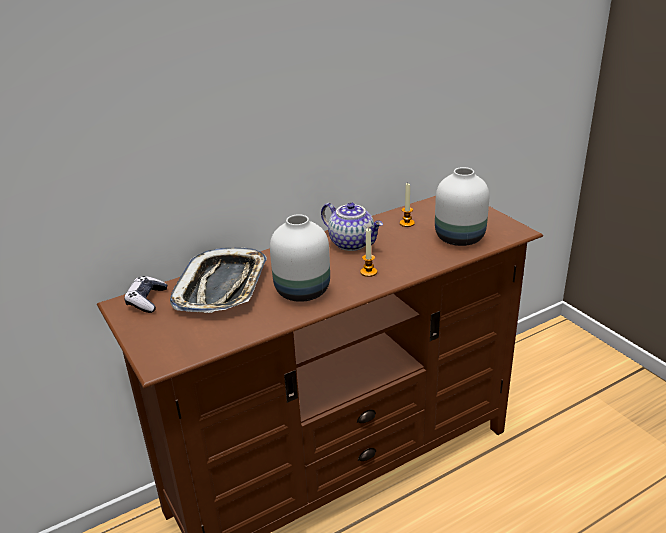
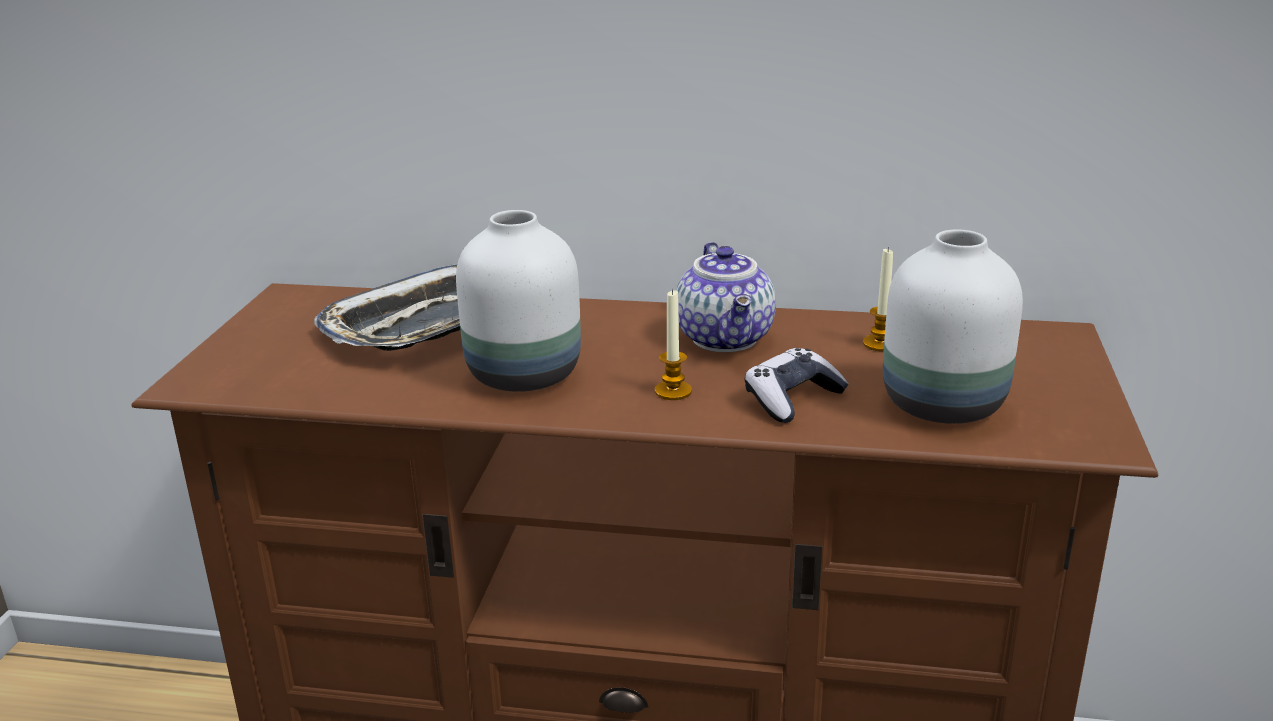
camera: 40 degrees right, 5 degrees down
(147, 300) = (321, 302): game controller -> game controller (792, 399)

